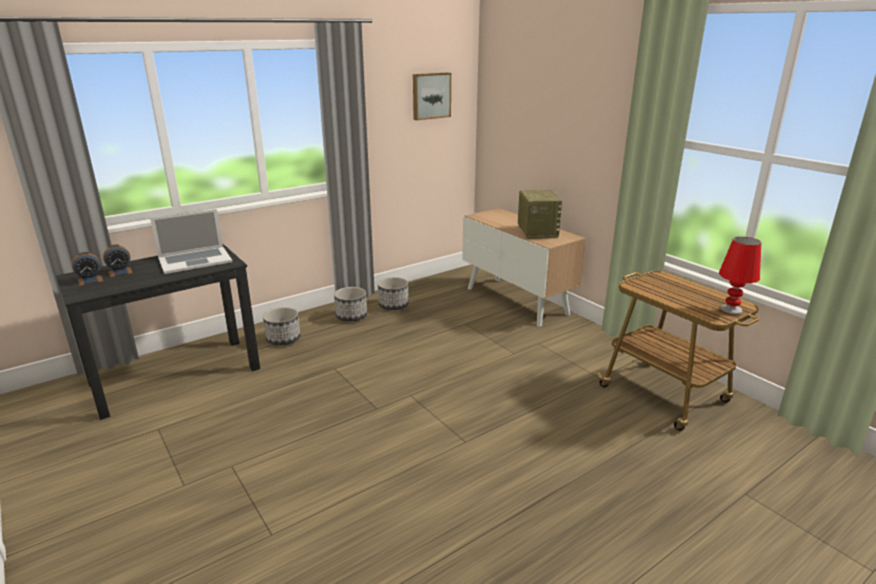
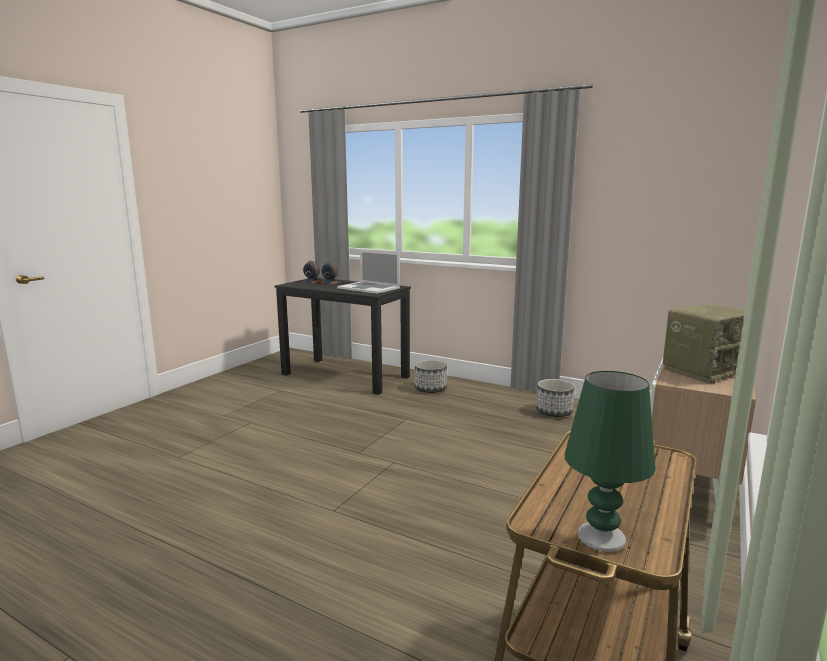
camera: 65 degrees right, 10 degrees down
(351, 316) = (504, 401): planter -> none
(430, 96) = (685, 176): picture -> none
(731, 309) = (602, 536): red table lamp -> green table lamp

